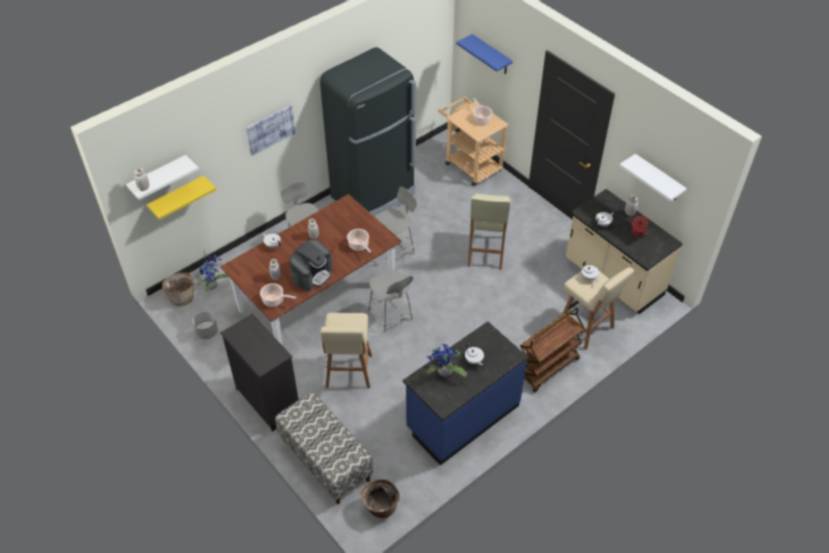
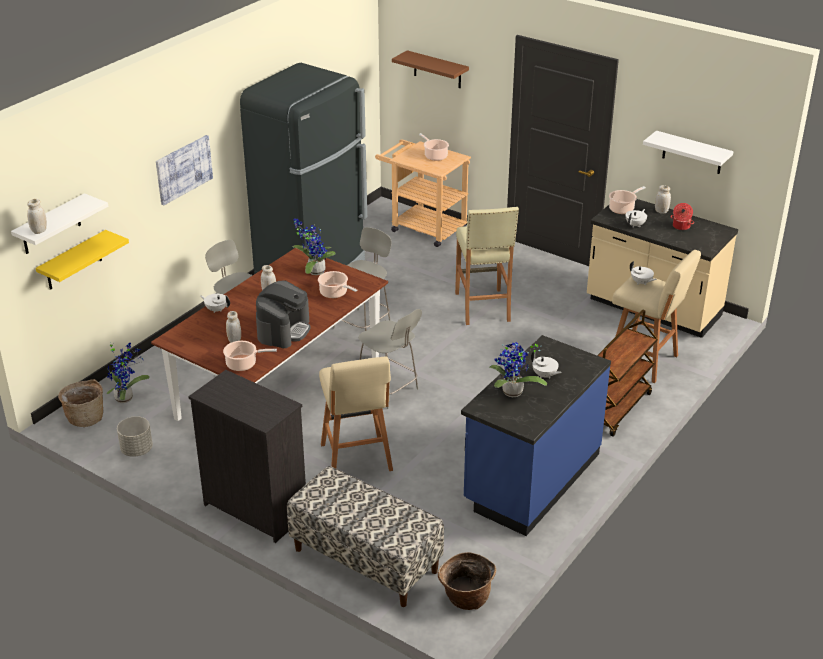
camera: 15 degrees left, 15 degrees down
(352, 221) = (314, 271): none -> potted plant
(491, 55) = (437, 70): blue shelf -> brown shelf
(600, 205) = (622, 209): none -> cooking pot

